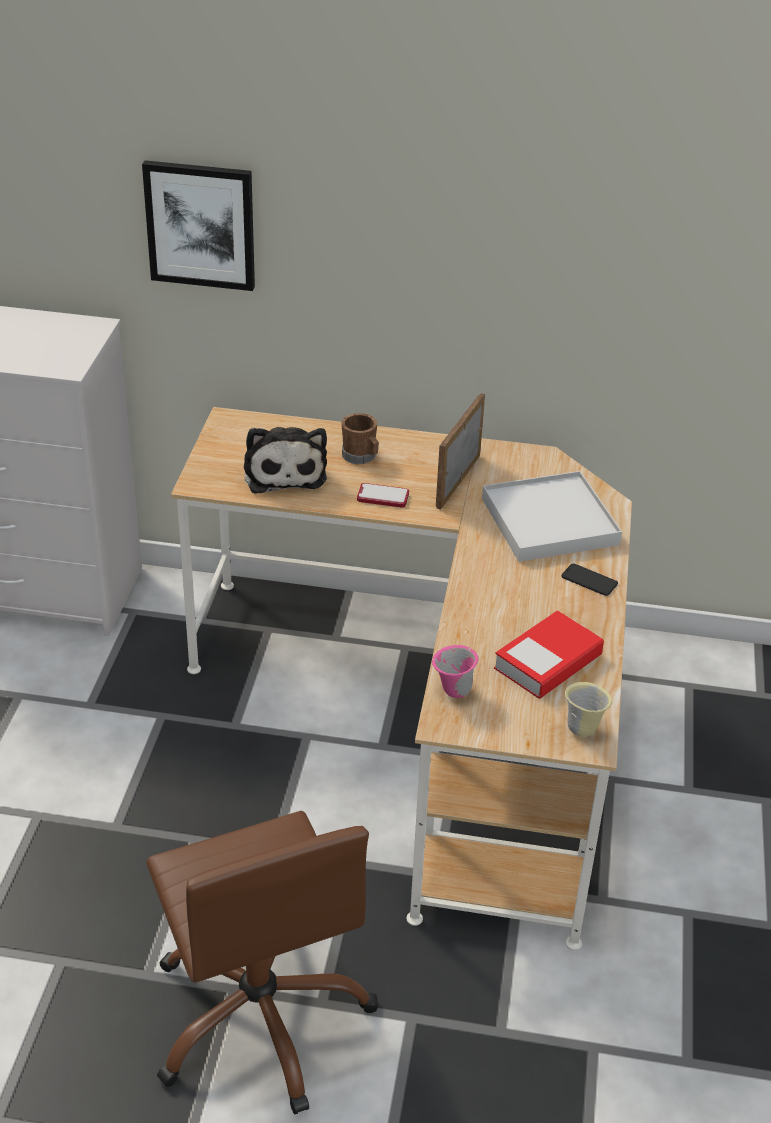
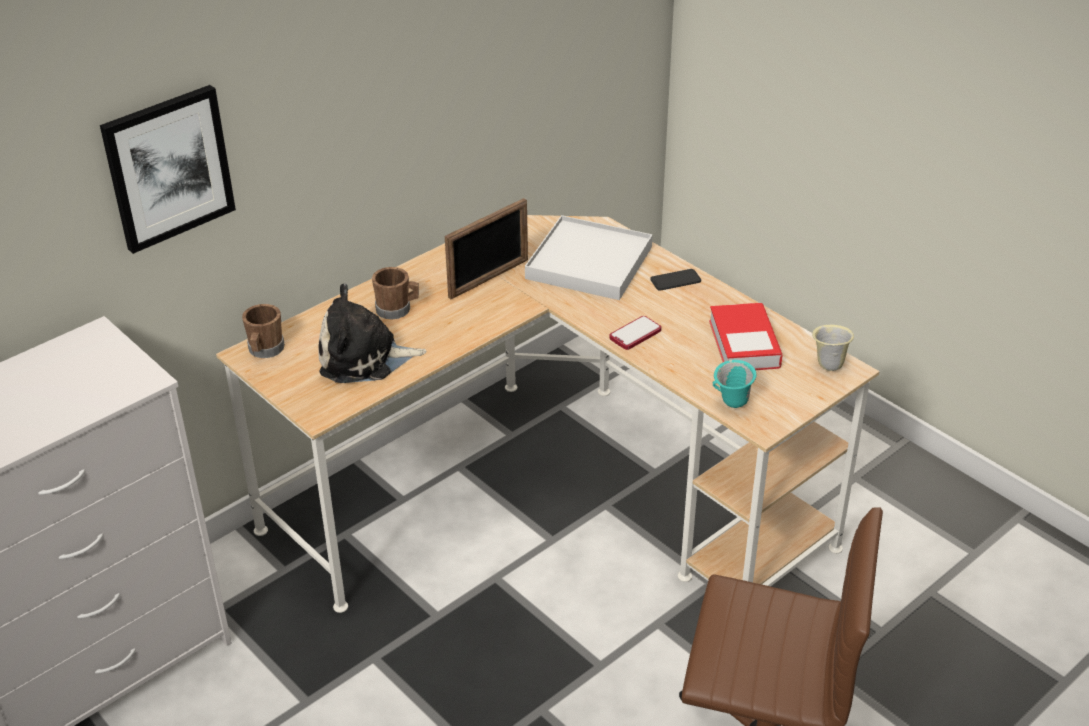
camera: 50 degrees left, 0 degrees up
(240, 424) = (265, 350): none -> brown mug
(284, 471) = (364, 358): plush toy -> plush toy turned 150 degrees clockwise
(383, 497) = (463, 324): phone -> phone (635, 334)
(452, 691) = (732, 404): pink mug -> turquoise mug
(458, 481) = (489, 279): picture frame -> picture frame turned 105 degrees counterclockwise

